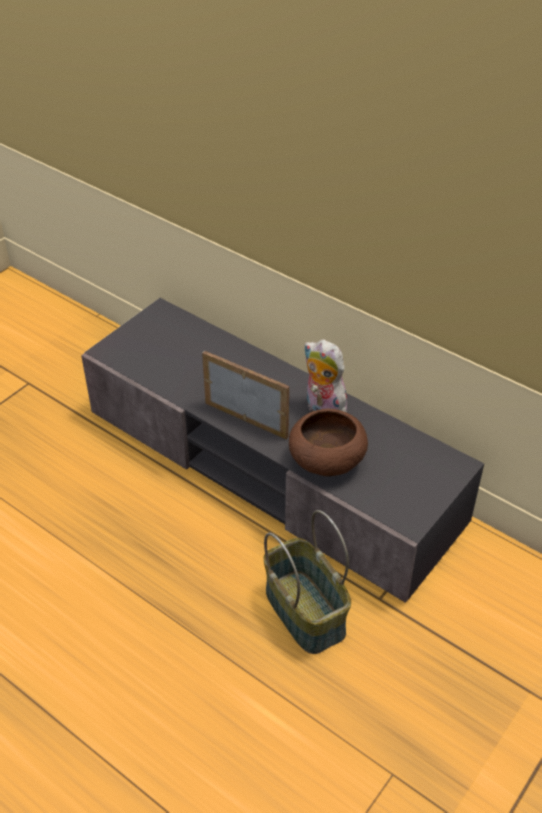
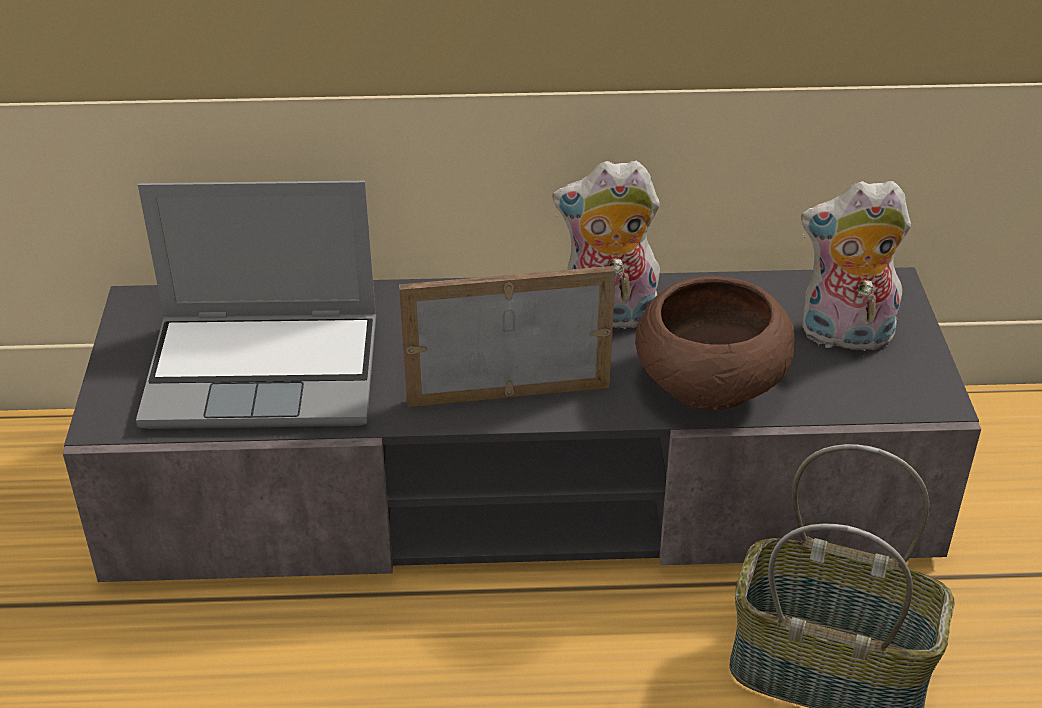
camera: 40 degrees left, 5 degrees down
(174, 361) = (267, 372): none -> laptop
(408, 475) = (844, 337): none -> plush toy

